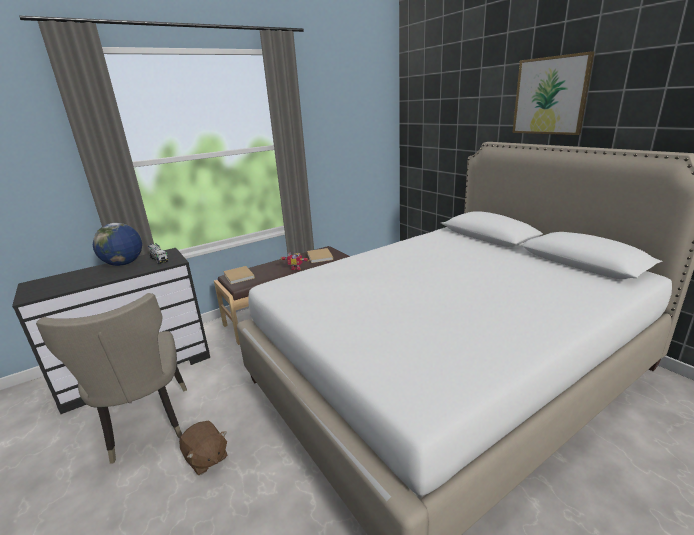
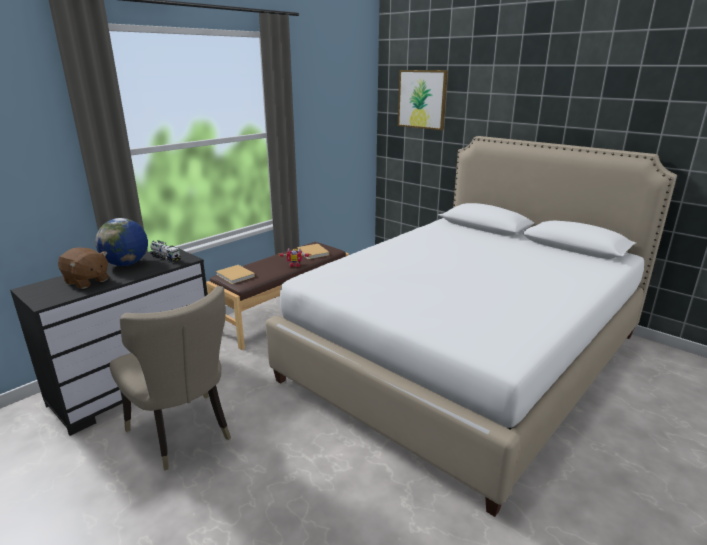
camera: 15 degrees left, 0 degrees up
(206, 458) = (267, 452): brown plush toy -> brown plush toy (87, 281)
(550, 96) = (537, 97): picture -> picture (422, 99)

